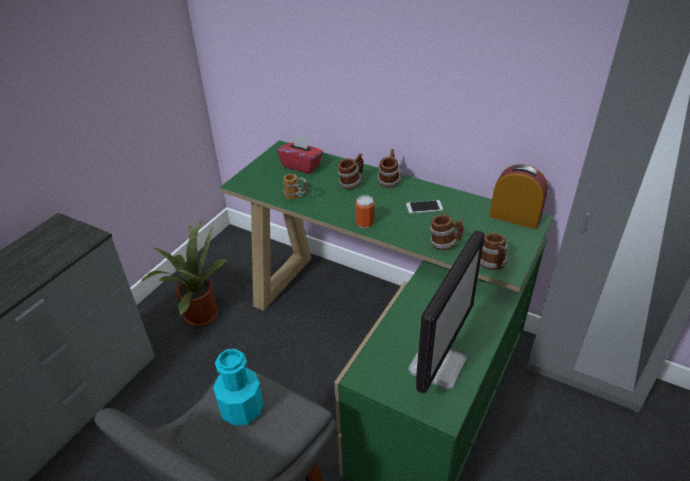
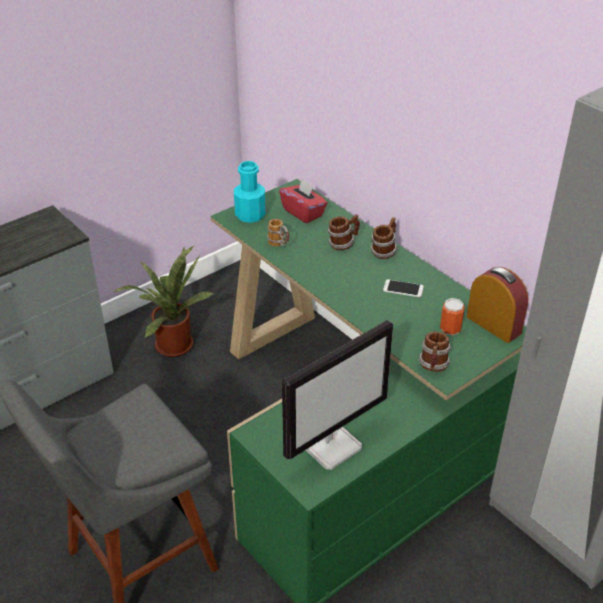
camera: 20 degrees right, 0 degrees up
(242, 409) = (131, 425): turquoise bottle -> turquoise bottle (250, 215)
(365, 223) = (331, 289): can -> can (450, 329)
(444, 244) = (398, 332): mug -> none

